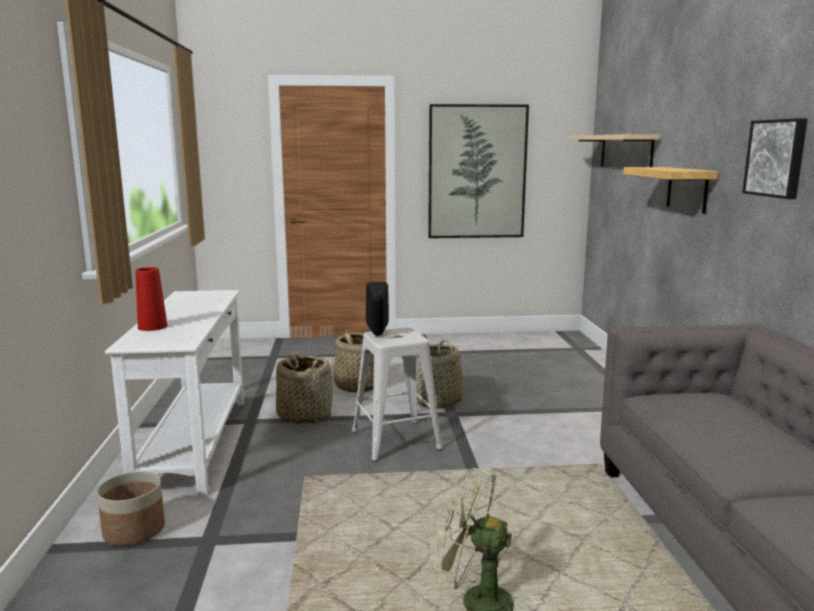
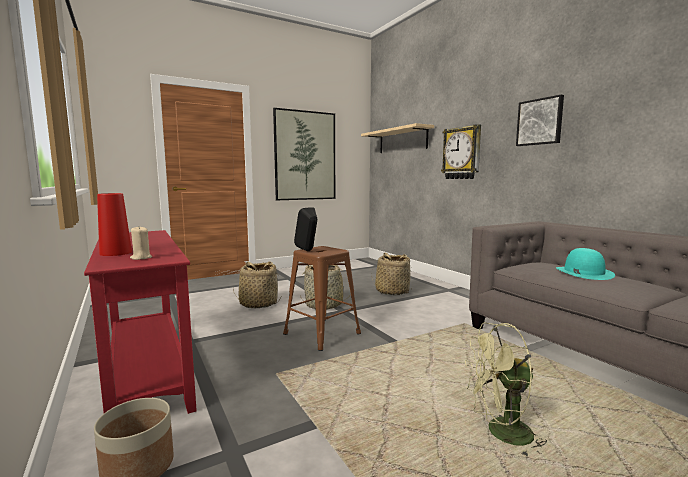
camera: 25 degrees left, 5 degrees down
(163, 337) = (141, 258): none -> beige candle
(194, 444) = (146, 369): white console table -> red console table
(304, 415) = (233, 329): basket -> basket (392, 291)
(396, 440) = (322, 333): white stool -> brown stool
(687, 189) = (462, 153): shelf -> wall clock
(734, 425) = (583, 272): none -> turquoise hat

